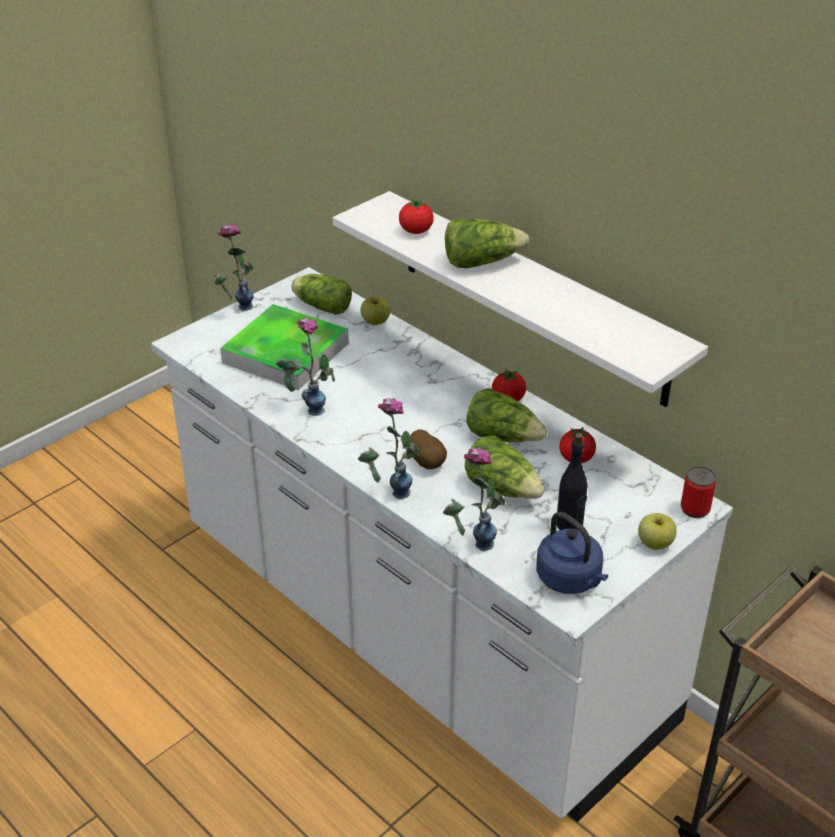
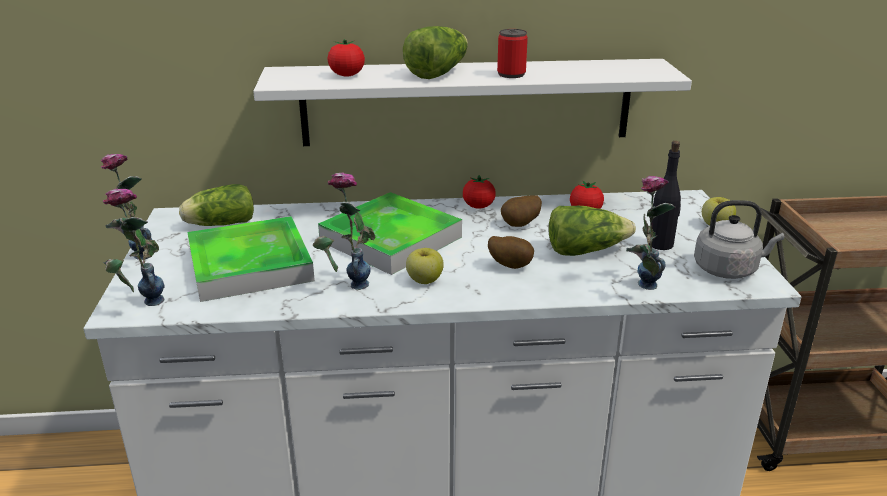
camera: 50 degrees left, 10 degrees down
(375, 321) = (288, 212): apple -> apple (424, 280)
(388, 492) = (525, 298): vase -> vase (140, 306)
(397, 388) = (391, 239): none -> tray
(503, 437) = (521, 225): lettuce -> potato
(571, 579) = (728, 269): blue kettle -> grey kettle
(695, 509) = (692, 200): can -> can (511, 74)

